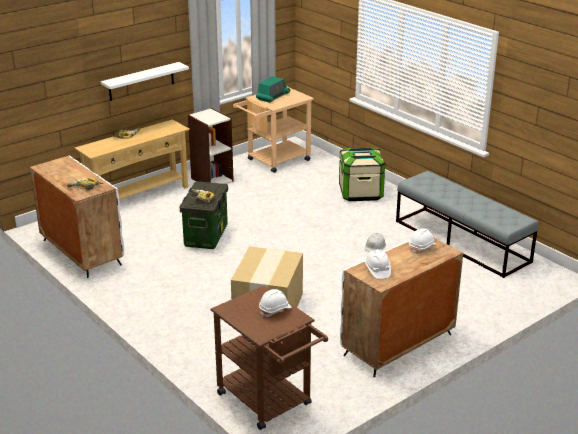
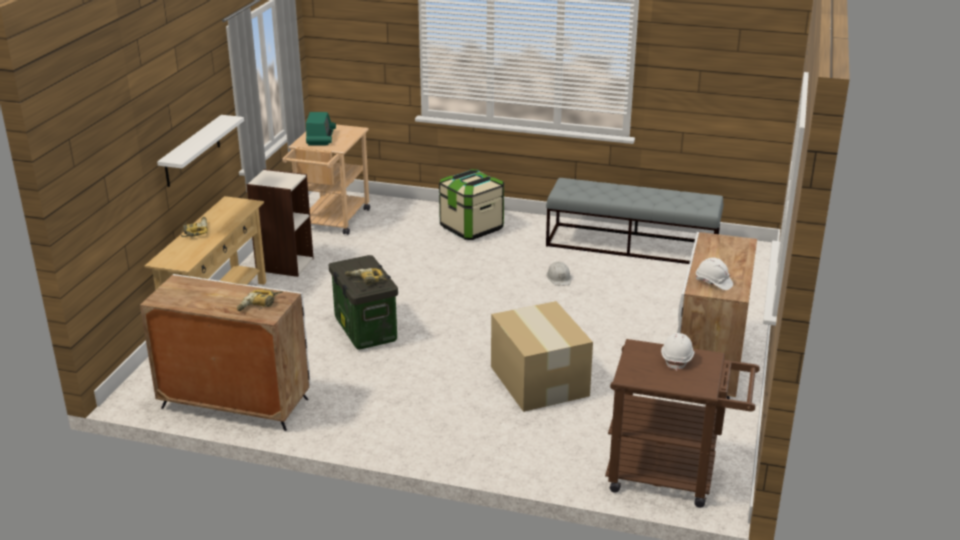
camera: 35 degrees left, 0 degrees up
(422, 247) = (716, 246): white hard hat -> none

